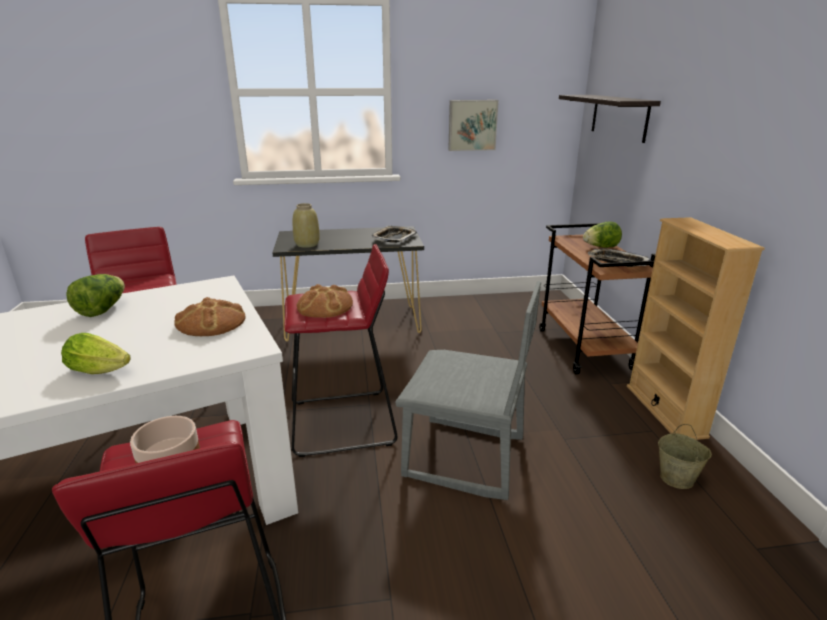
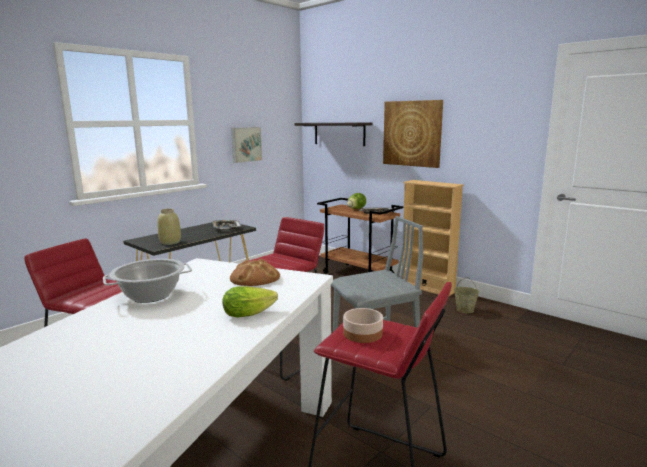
camera: 40 degrees left, 10 degrees down
(102, 310) = (150, 295): lettuce -> cooking pot
(325, 306) = (278, 262): bread -> none
(710, 128) = (412, 133): none -> picture

